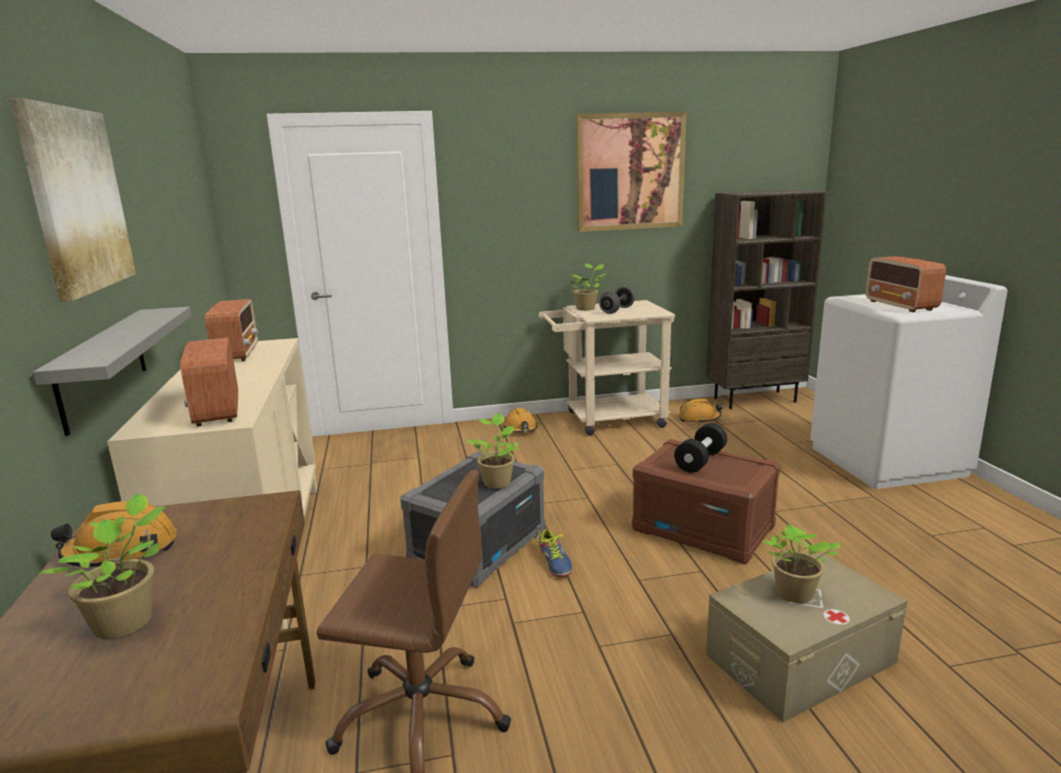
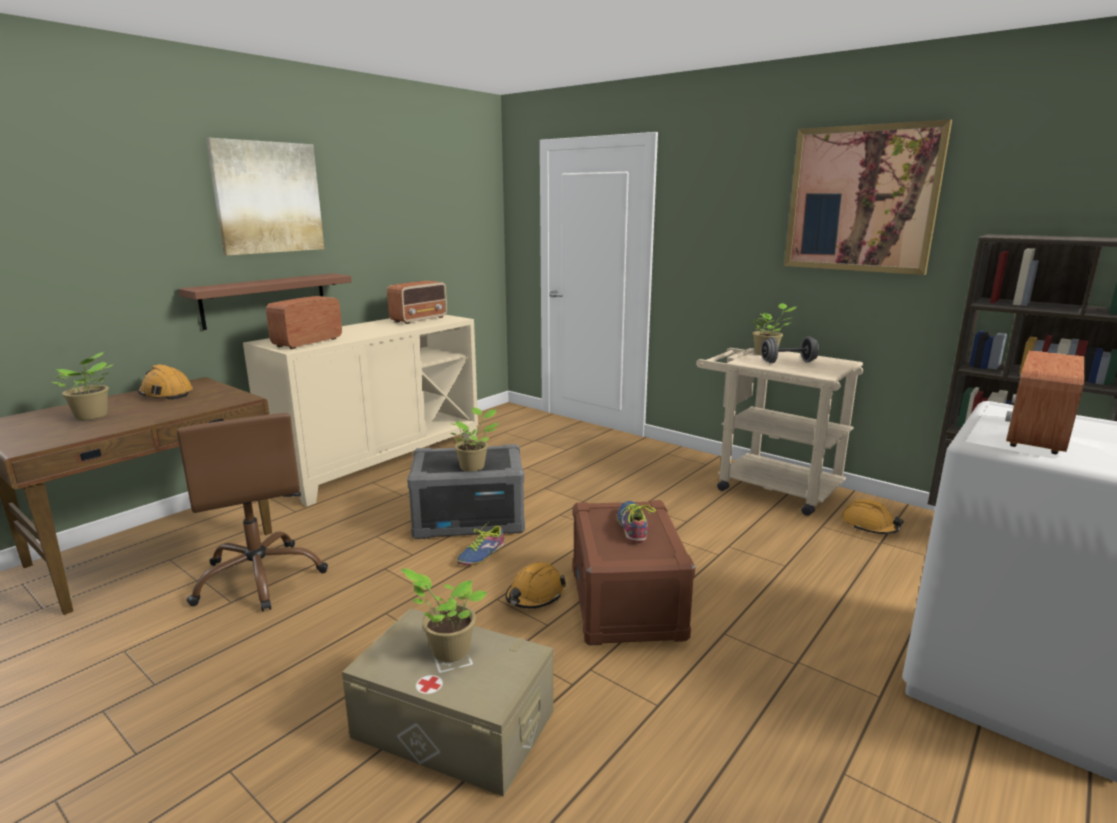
camera: 50 degrees right, 0 degrees up
(102, 367) = (265, 300): grey shelf -> brown shelf
(520, 429) = (678, 461): orange hard hat -> orange hard hat (535, 595)
(700, 461) = (632, 526): black dumbbell -> shoe

